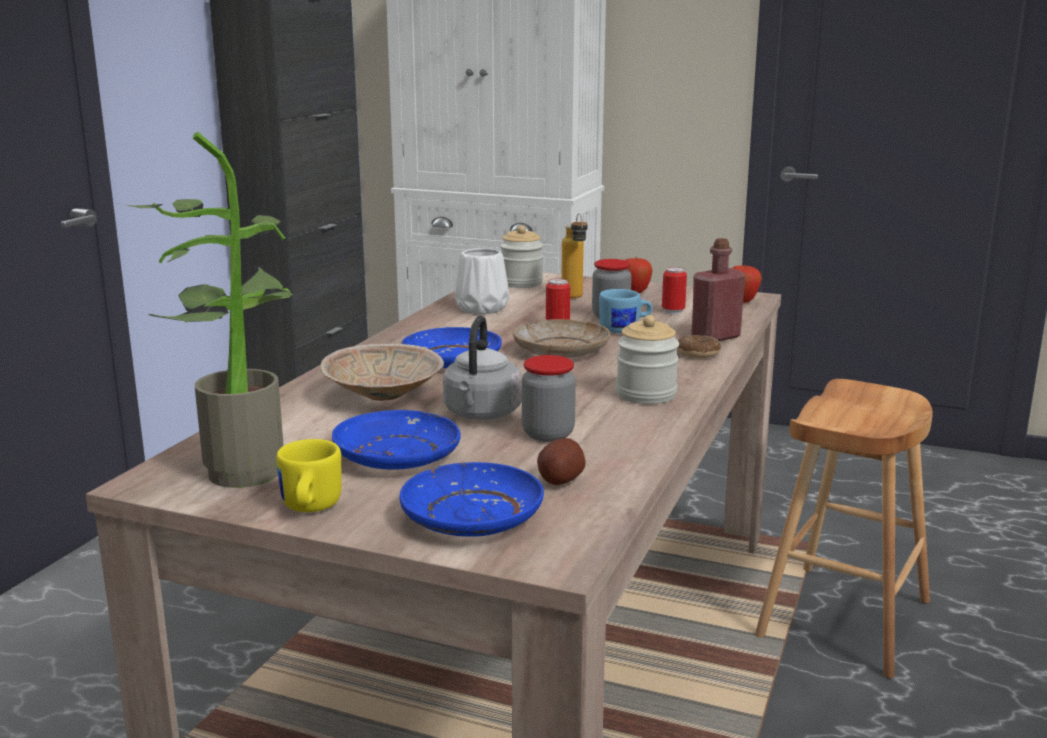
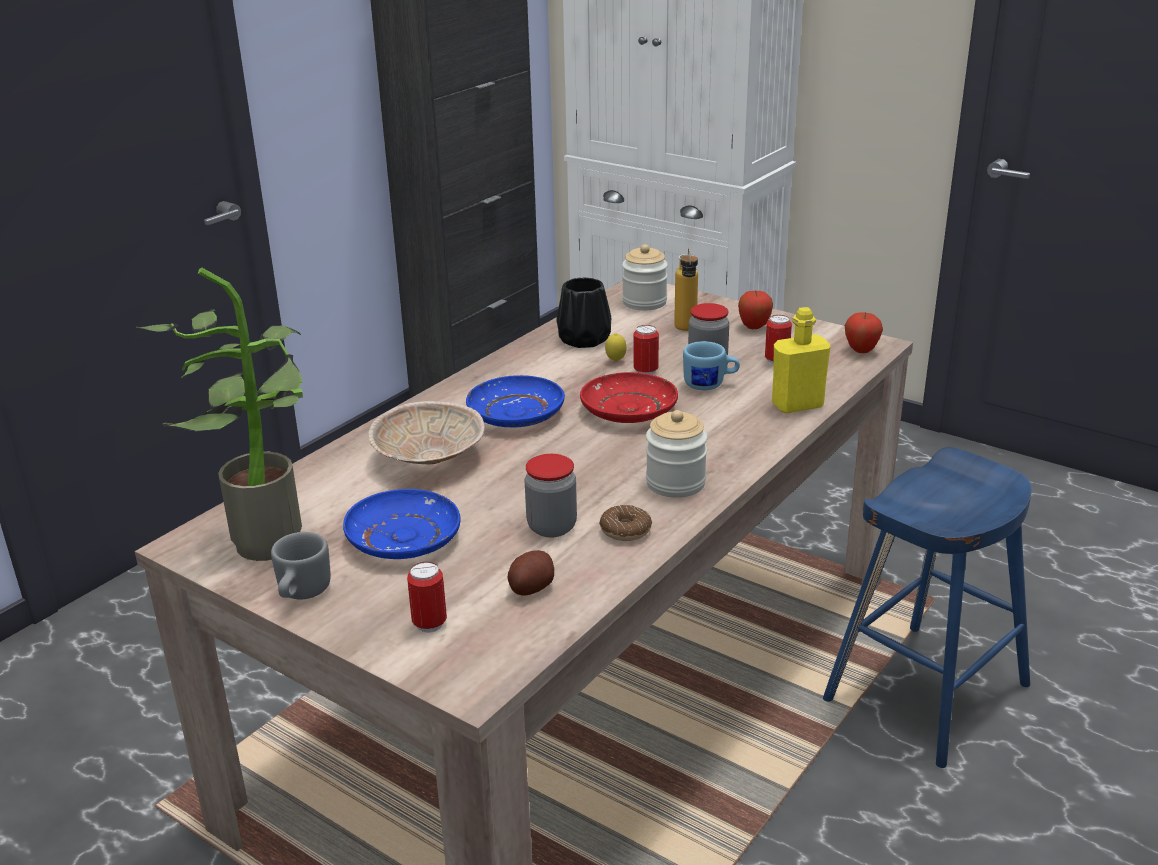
camera: 15 degrees right, 10 degrees up
(309, 508) = (301, 594): yellow mug -> grey mug
(472, 517) = (429, 624): blue plate -> can
(481, 309) = (583, 340): white vase -> black vase
(481, 414) = (505, 493): grey kettle -> none
(523, 320) = (616, 361): none -> lemon
(561, 350) = (628, 410): beige plate -> red plate
(698, 353) = (763, 428): donut -> donut (625, 530)
(715, 337) = (797, 405): red bottle -> yellow bottle
(844, 618) = (926, 692): brown stool -> blue stool

